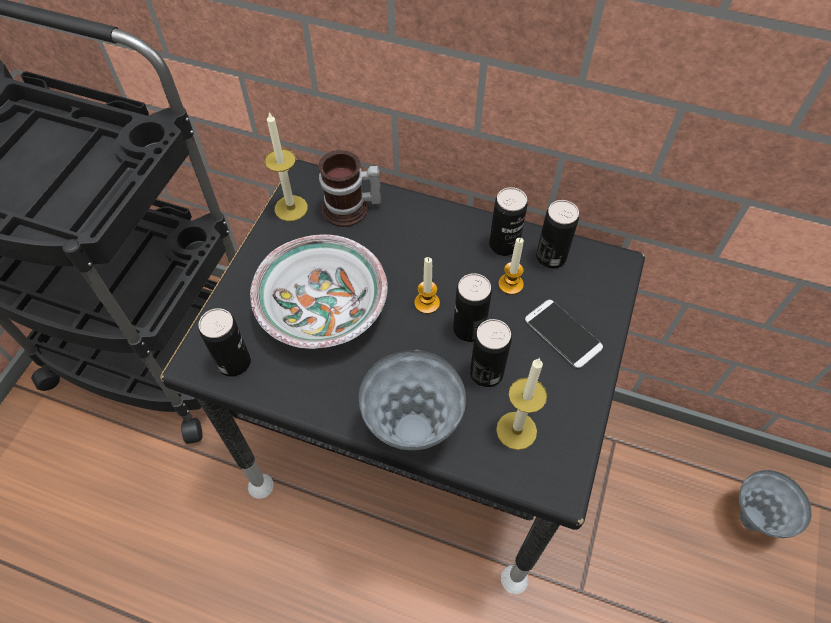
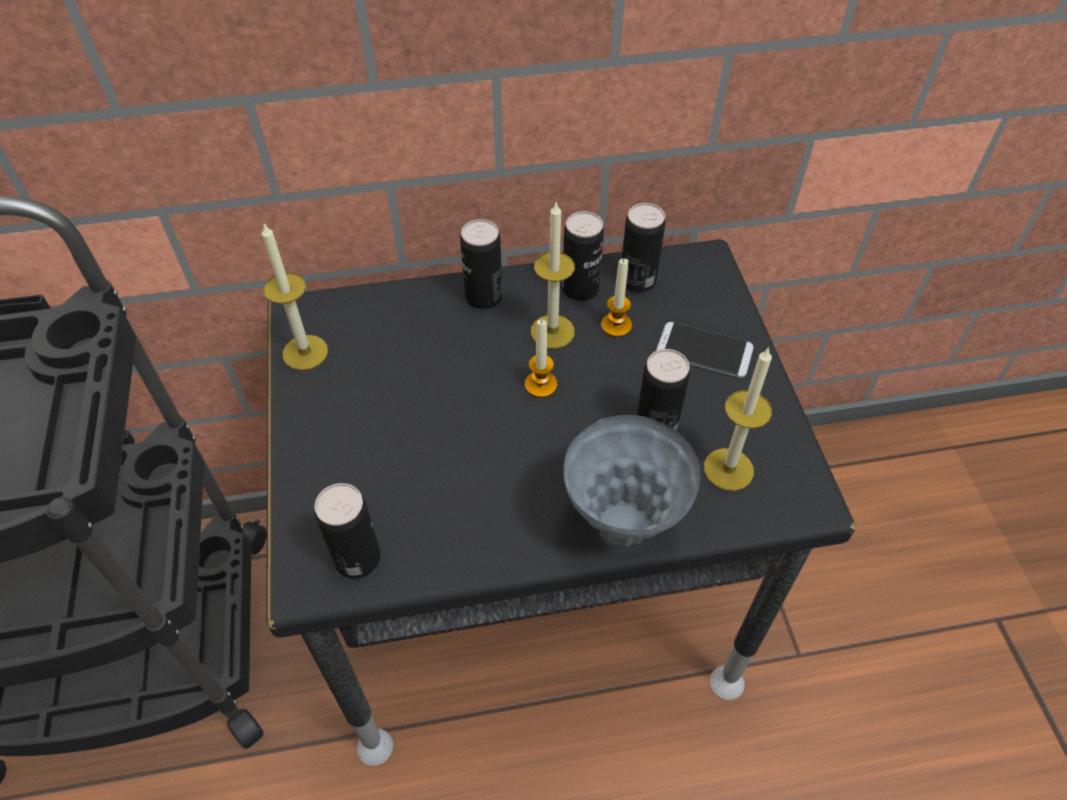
camera: 30 degrees left, 5 degrees down
(321, 308) = (422, 446): bowl -> none
(350, 210) = (380, 324): mug -> none
(462, 268) = (552, 331): none -> candle
(469, 329) = (605, 390): can -> can (484, 297)
(752, 518) = (905, 491): grey vase -> none

